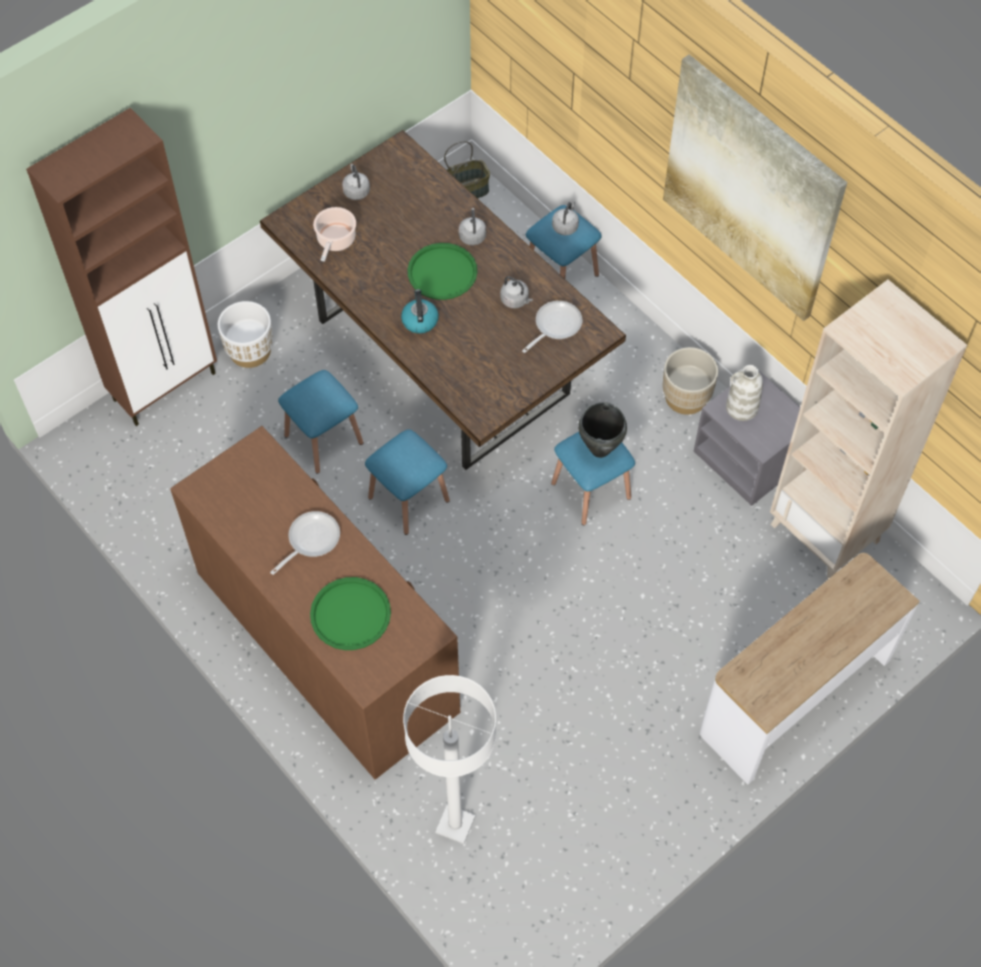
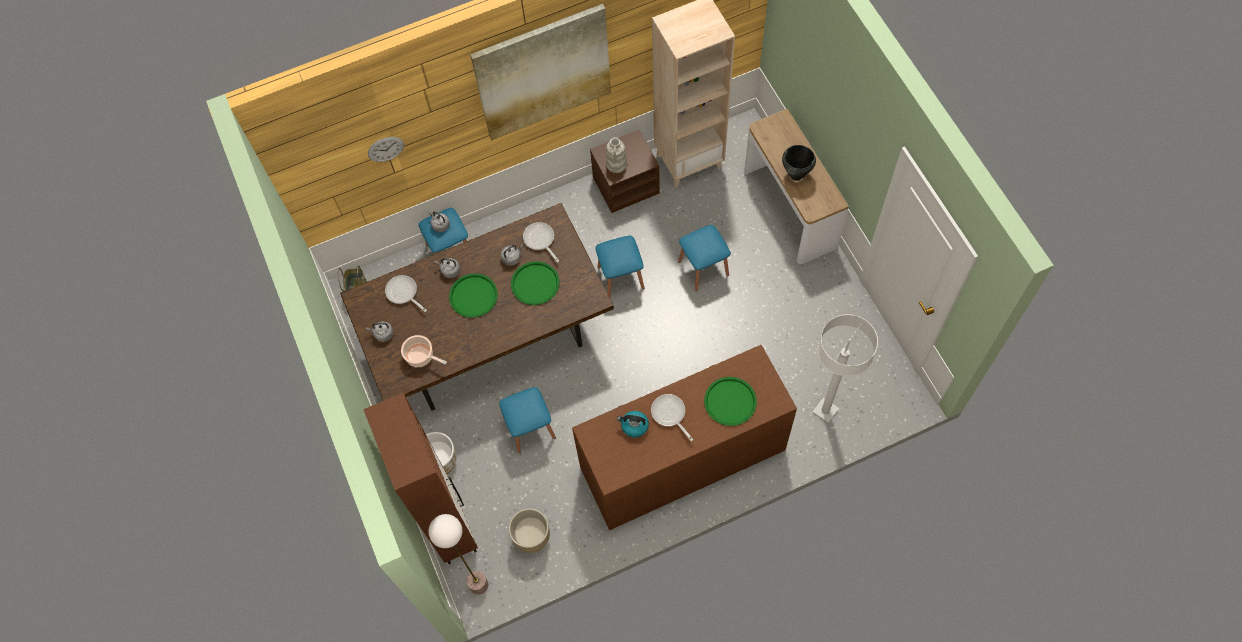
camera: 70 degrees left, 5 degrees up
(91, 440) = (478, 585): none -> floor lamp
(408, 499) = (593, 385): blue stool -> blue stool (703, 268)
(419, 320) = (507, 319): kettle -> kettle (634, 426)
(422, 195) = (403, 293): none -> frying pan
(484, 337) = (535, 283): none -> green tray
(571, 64) = (385, 149): none -> wall clock
(599, 449) = (619, 251): black cooking pot -> black cooking pot (796, 175)
(686, 397) = (571, 206): beige planter -> beige planter (532, 537)
(749, 459) = (626, 185): grey nightstand -> brown nightstand

